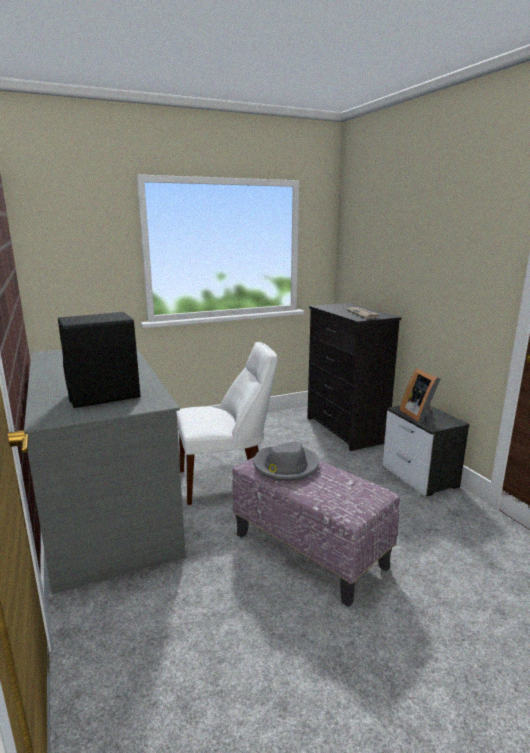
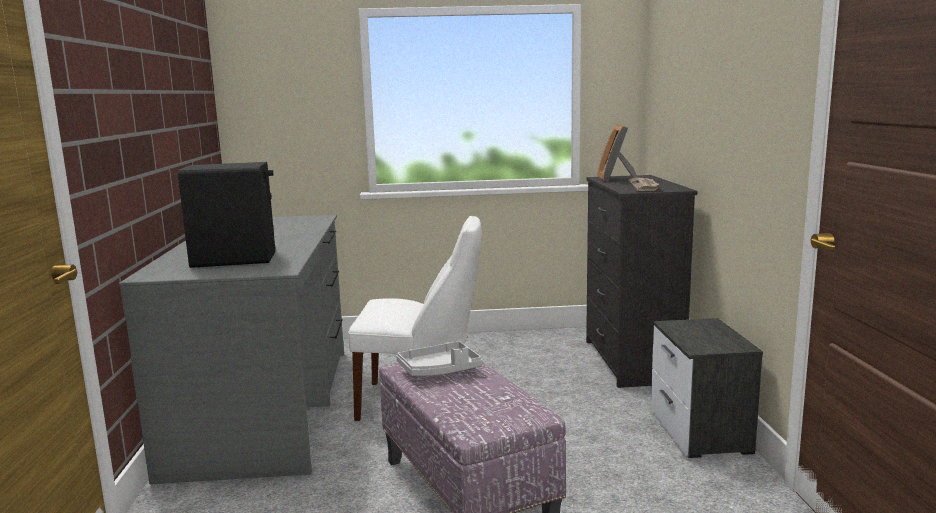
camera: 20 degrees right, 5 degrees down
(285, 466) = (440, 370): grey hat -> grey tray
(419, 415) = (693, 333): picture frame -> picture frame (616, 179)

